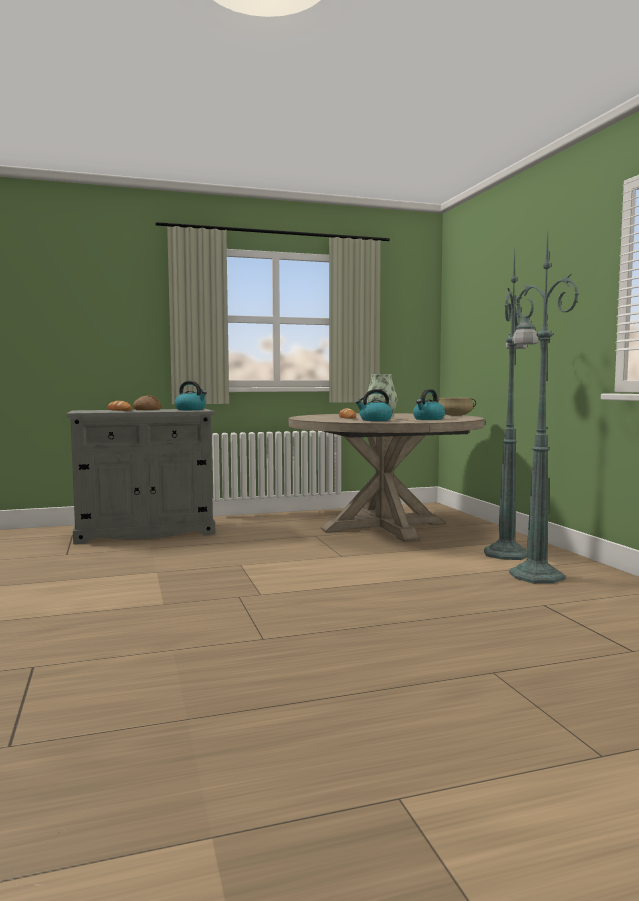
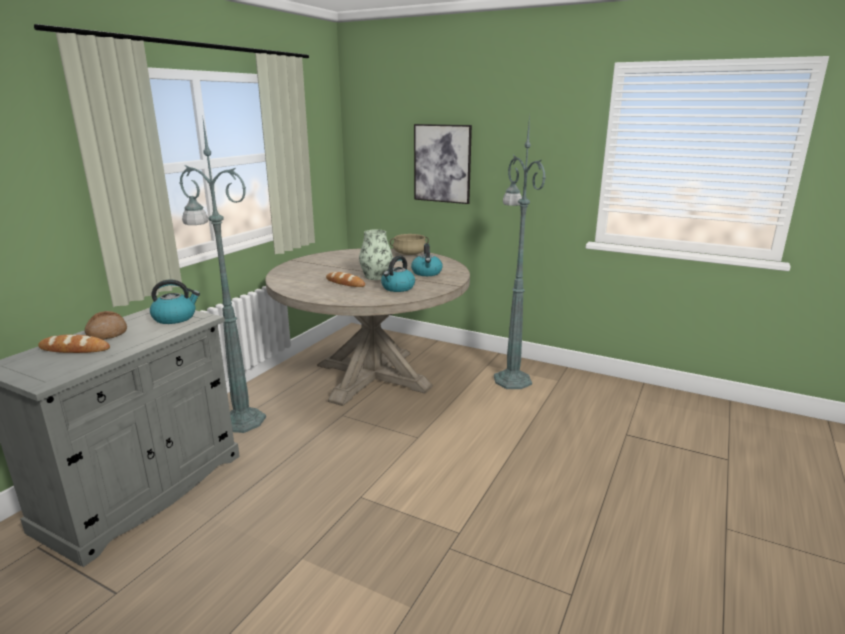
camera: 45 degrees left, 15 degrees up
(499, 325) = (442, 163): none -> picture
(534, 575) = (567, 400): green floor lamp -> green floor lamp (240, 420)

